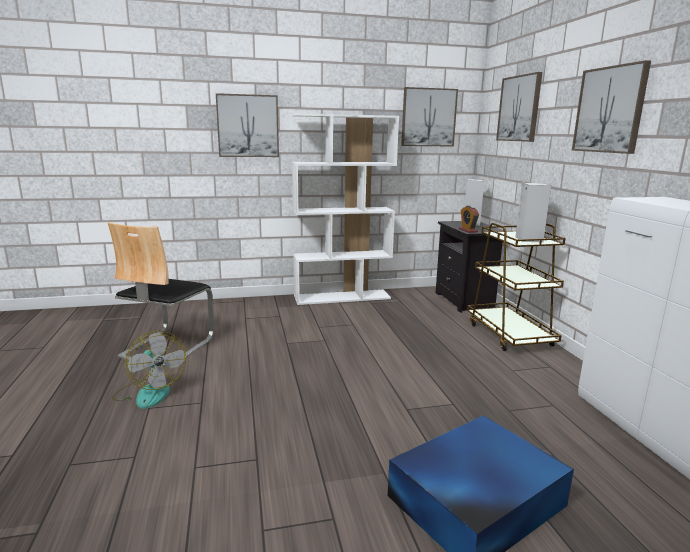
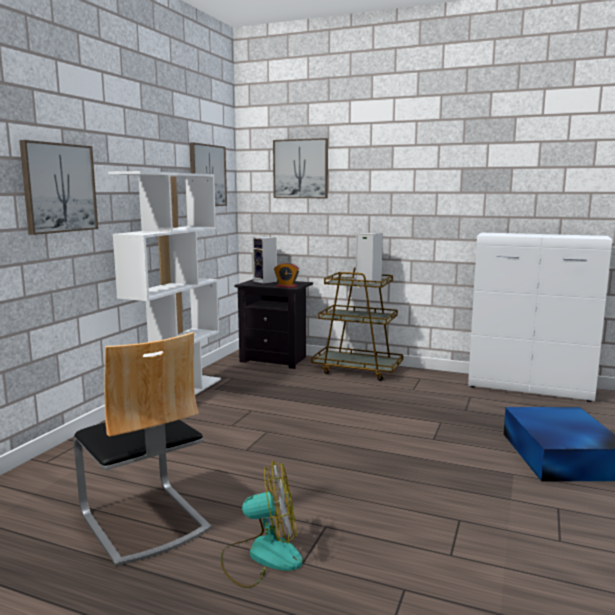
camera: 55 degrees left, 5 degrees down
(610, 110) = (414, 173): picture -> none

